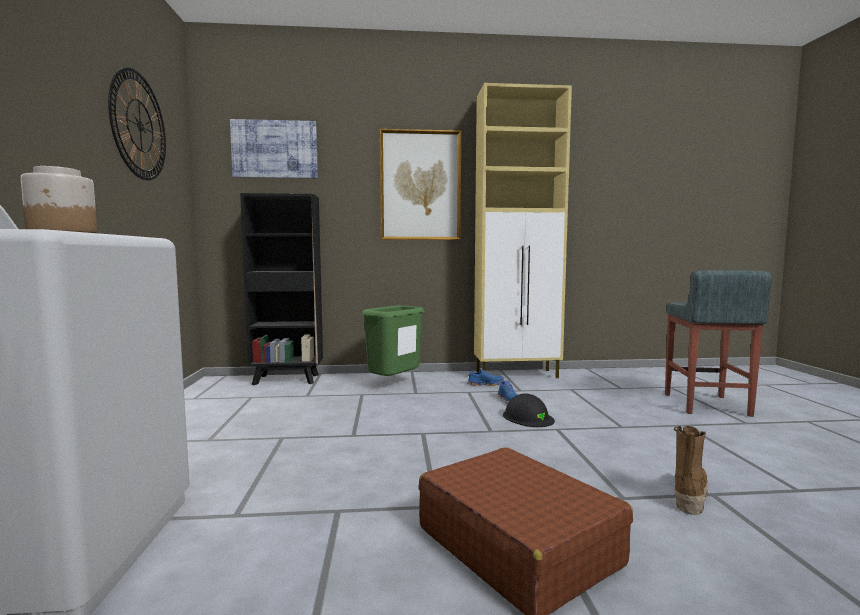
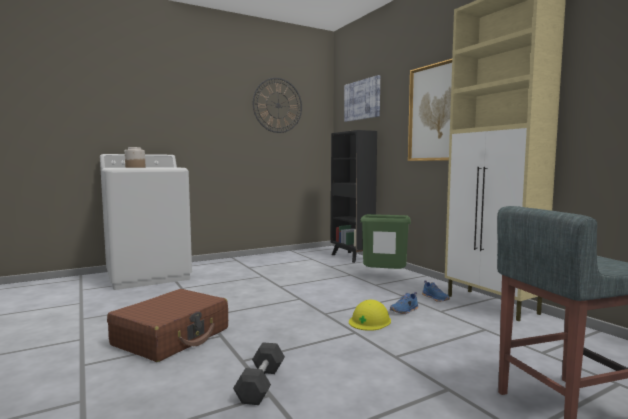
camera: 65 degrees right, 0 degrees up
(528, 417) = (370, 321): black hard hat -> yellow hard hat
(688, 495) = (261, 384): boot -> black dumbbell

